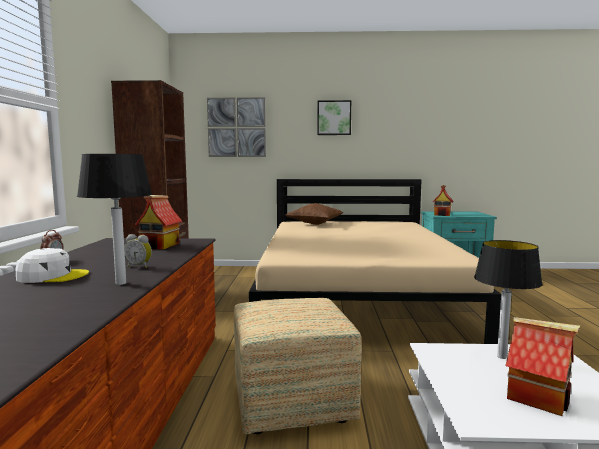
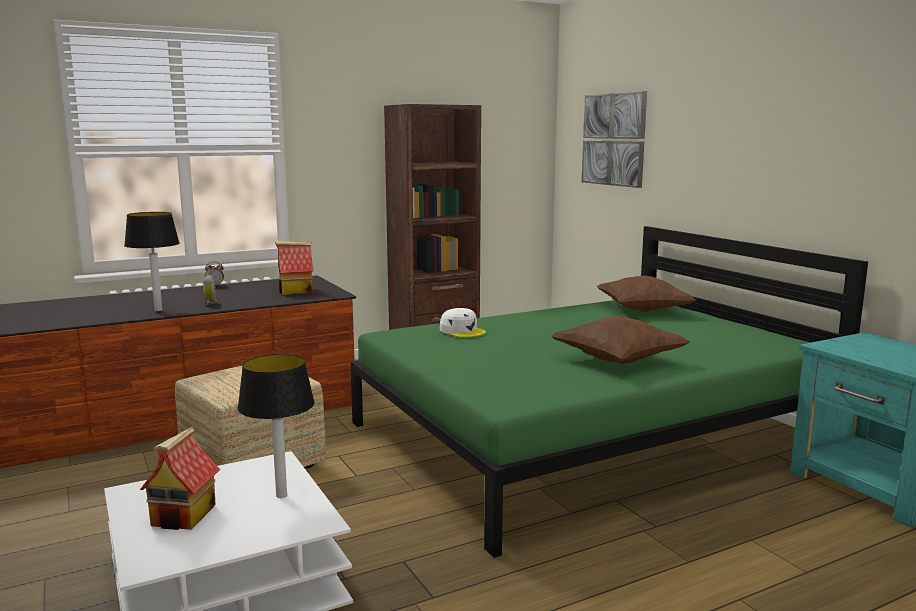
camera: 60 degrees right, 5 degrees up
(52, 276) = (169, 296): white cap -> white cap (462, 331)
(334, 118) = (733, 124): picture -> none
(357, 296) = (588, 436): beige bed -> green bed
(403, 238) = (617, 361): none -> brown pillow
(442, 214) = (845, 347): toy house -> none

